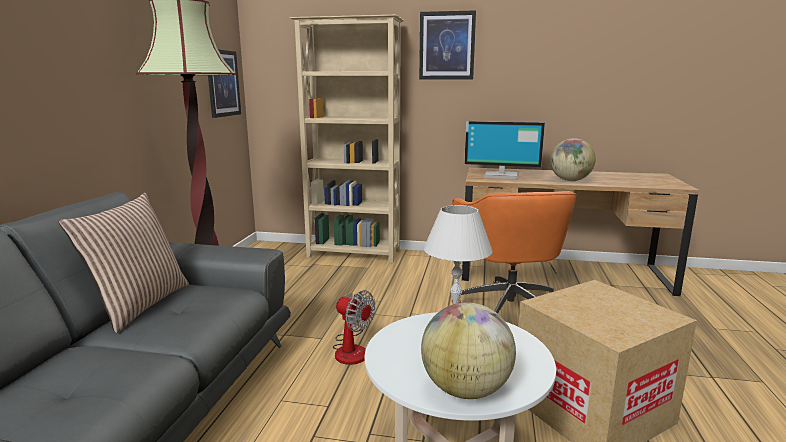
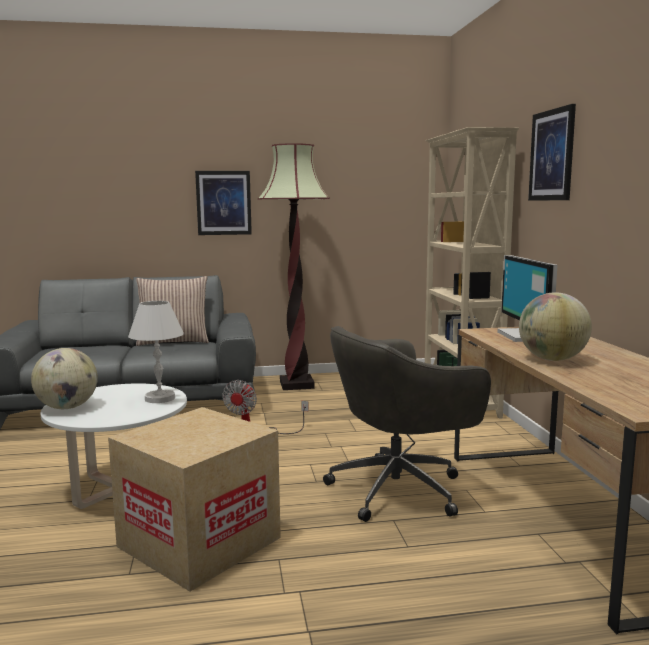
camera: 70 degrees right, 5 degrees down
(223, 83) = (404, 205): picture -> picture (223, 203)
(508, 308) = (400, 489): orange office chair -> grey office chair

